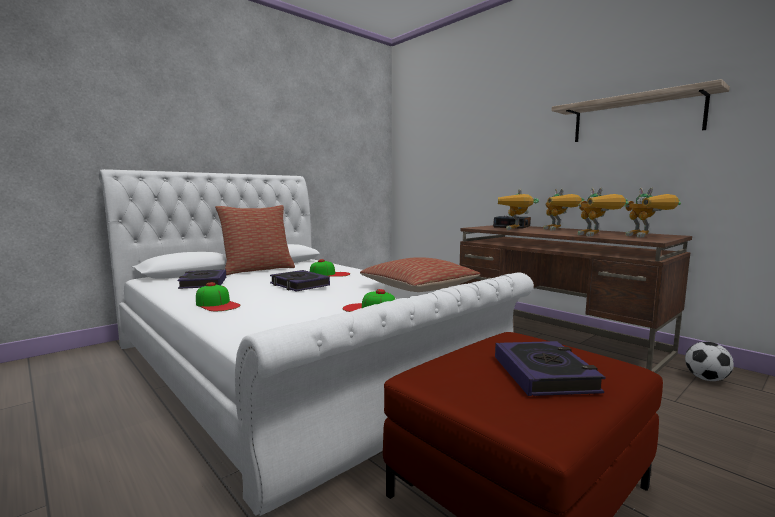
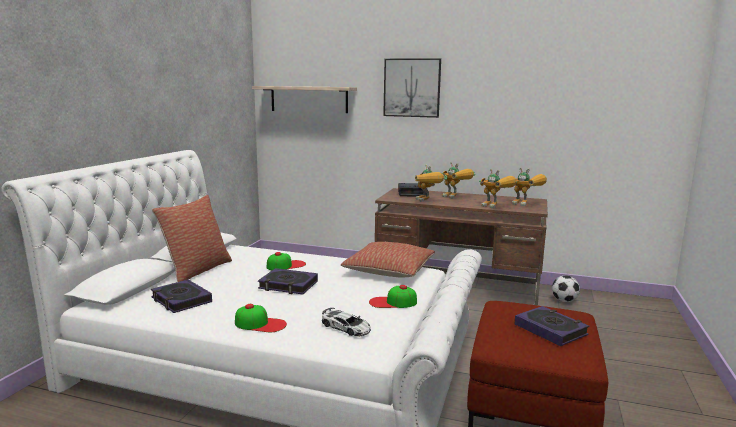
camera: 30 degrees left, 5 degrees up
(275, 318) = (346, 327): none -> toy car
(523, 112) = (412, 88): none -> picture
(635, 118) = (507, 107): shelf -> shelf (309, 99)

